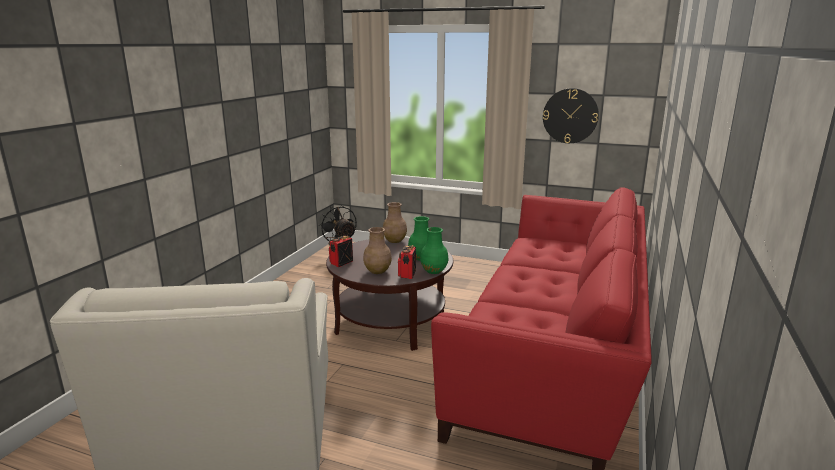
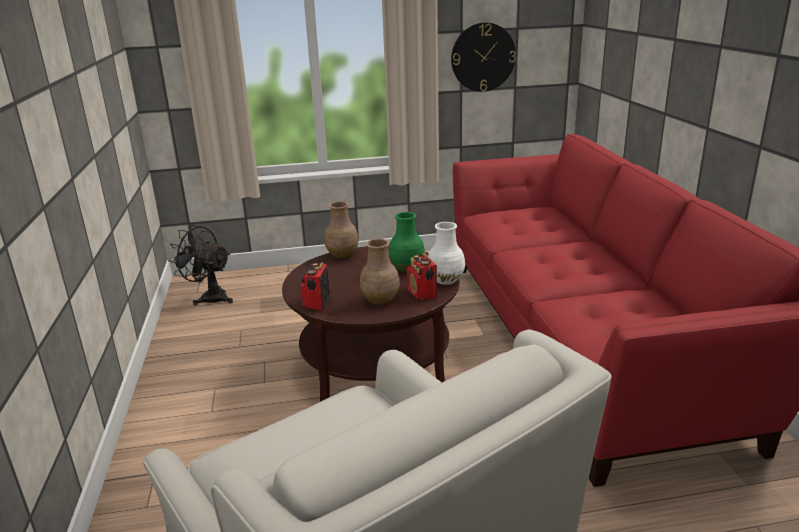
camera: 30 degrees left, 5 degrees up
(434, 271) = (446, 280): green vase -> white vase

